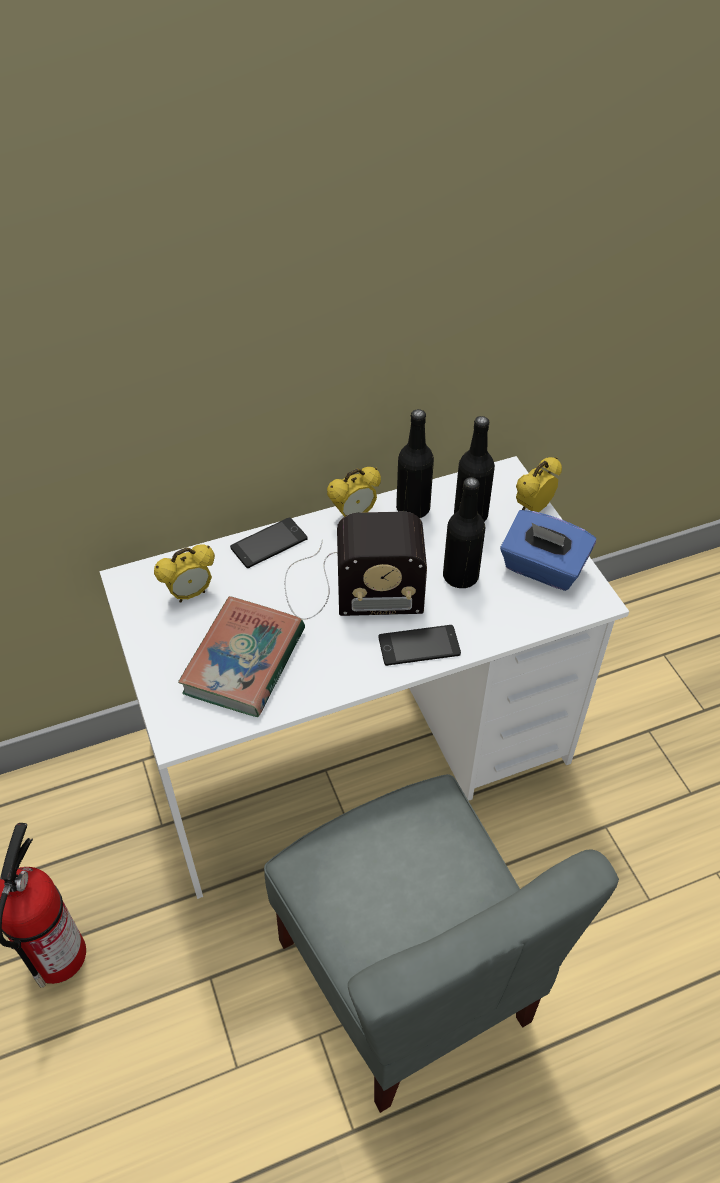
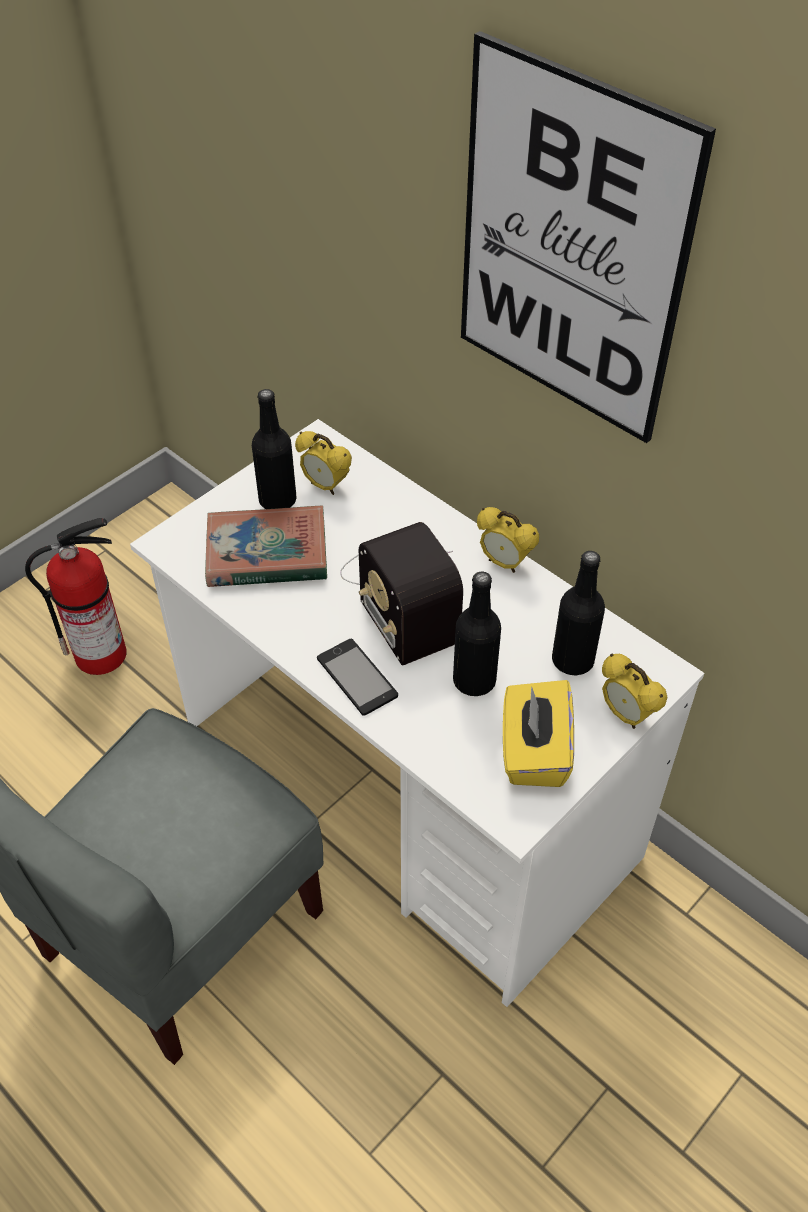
camera: 65 degrees right, 0 degrees up
(269, 543) = (422, 514): phone -> none
(343, 224) = (570, 248): none -> picture
(413, 508) = (548, 607): black bottle -> black bottle (277, 500)
(533, 508) = (626, 715): alarm clock -> alarm clock turned 150 degrees counterclockwise
(542, 568) = (534, 752): blue tissue box -> yellow tissue box

